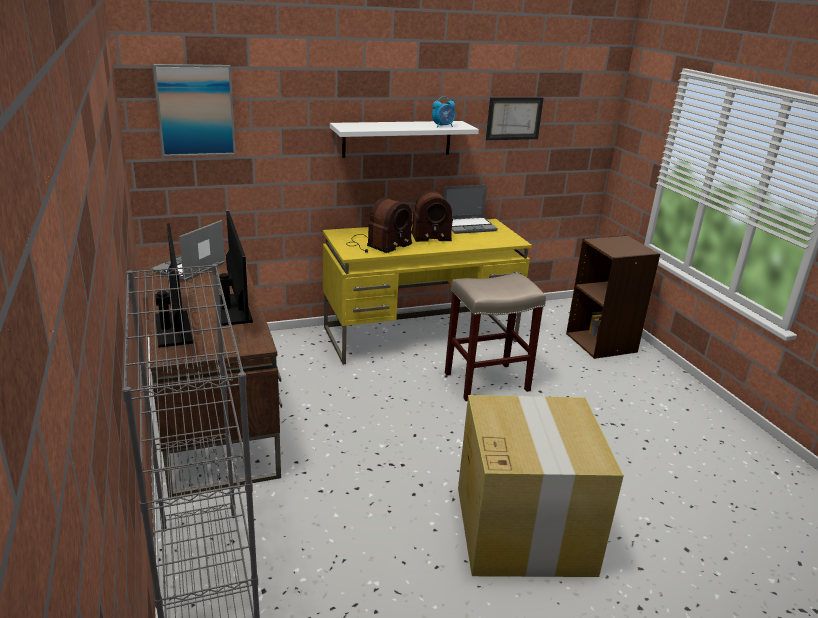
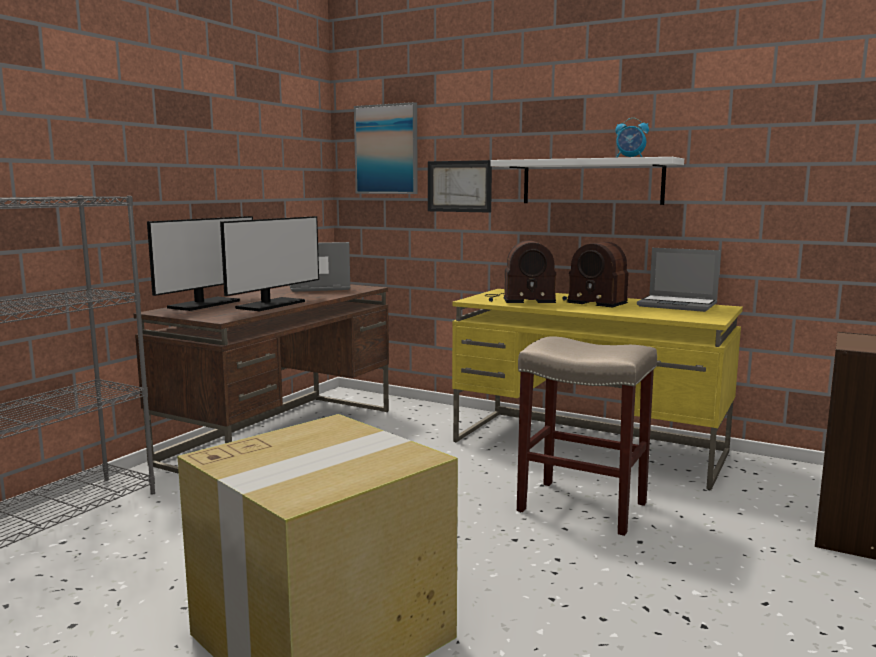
camera: 50 degrees right, 15 degrees down
(514, 118) = (771, 154): picture -> picture (459, 186)

